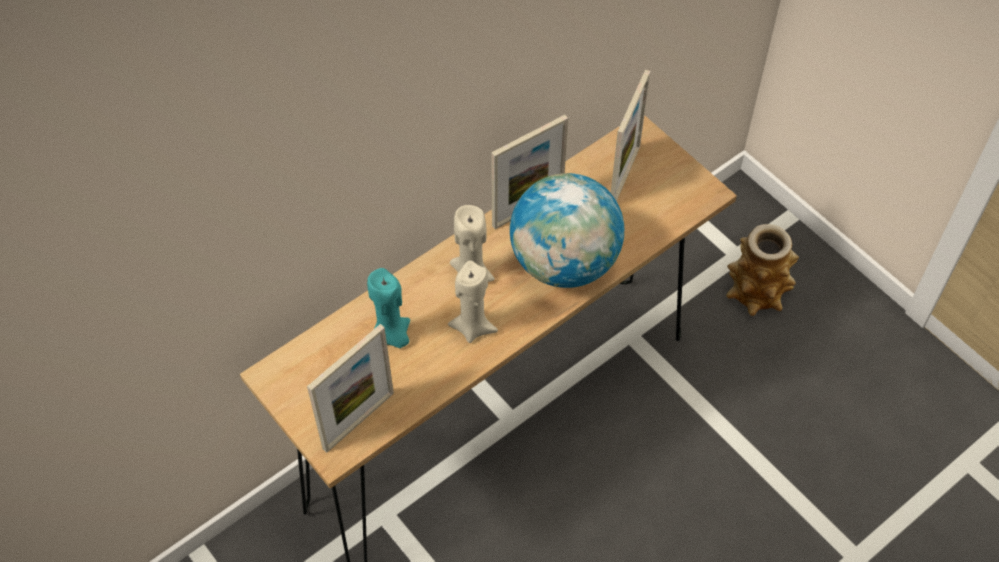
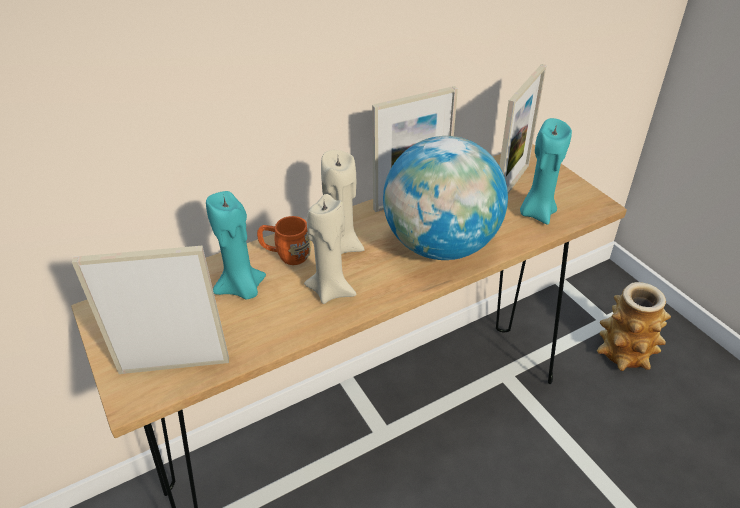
camera: 10 degrees right, 15 degrees down
(358, 421) = (174, 365): picture frame -> picture frame turned 150 degrees counterclockwise
(421, 293) = (286, 255): none -> orange mug
(651, 211) = (537, 213): none -> turquoise candle

